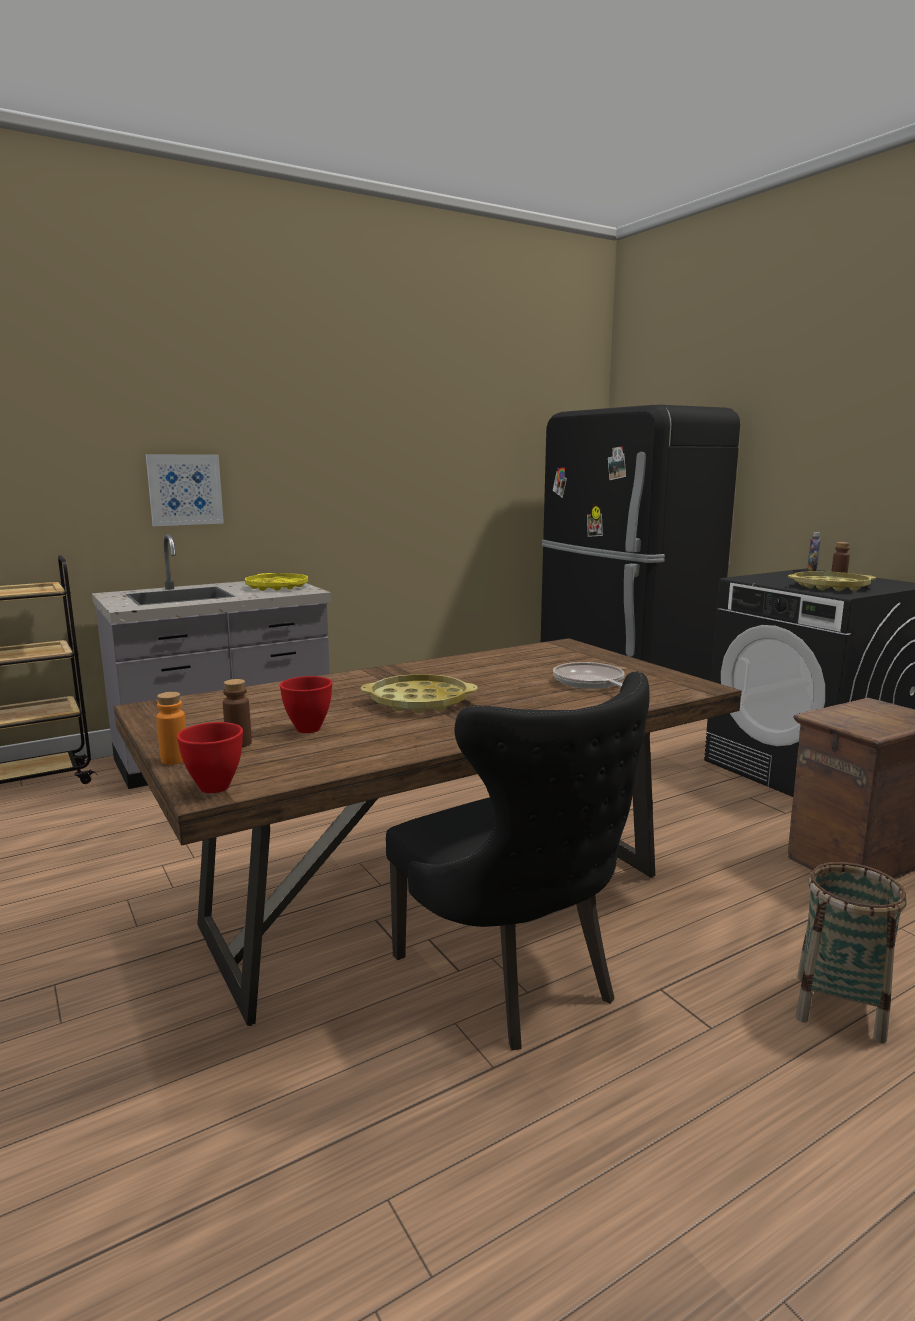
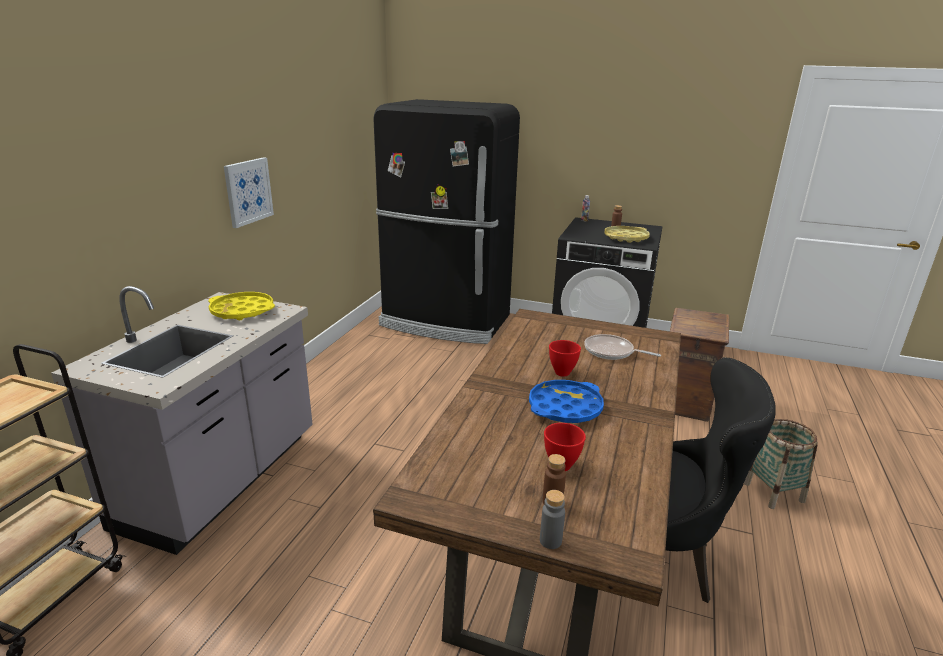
camera: 40 degrees left, 10 degrees up
(174, 760) = (550, 541): orange bottle -> grey bottle
(185, 489) = (115, 229): picture -> picture (248, 191)
(213, 788) = (628, 552): red bowl -> red bowl (562, 373)
(419, 701) = (565, 407): yellow tray -> blue tray

